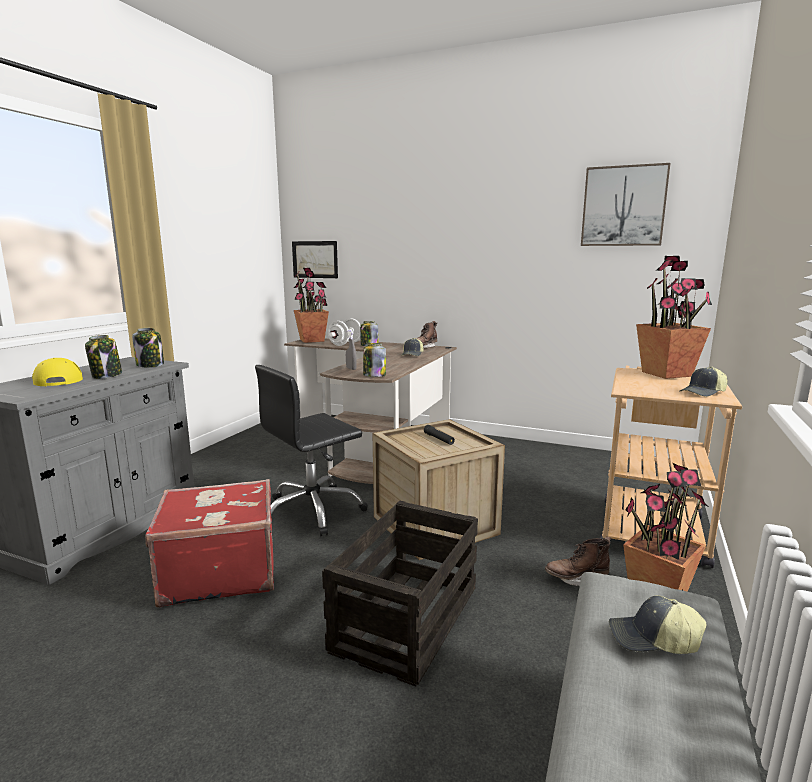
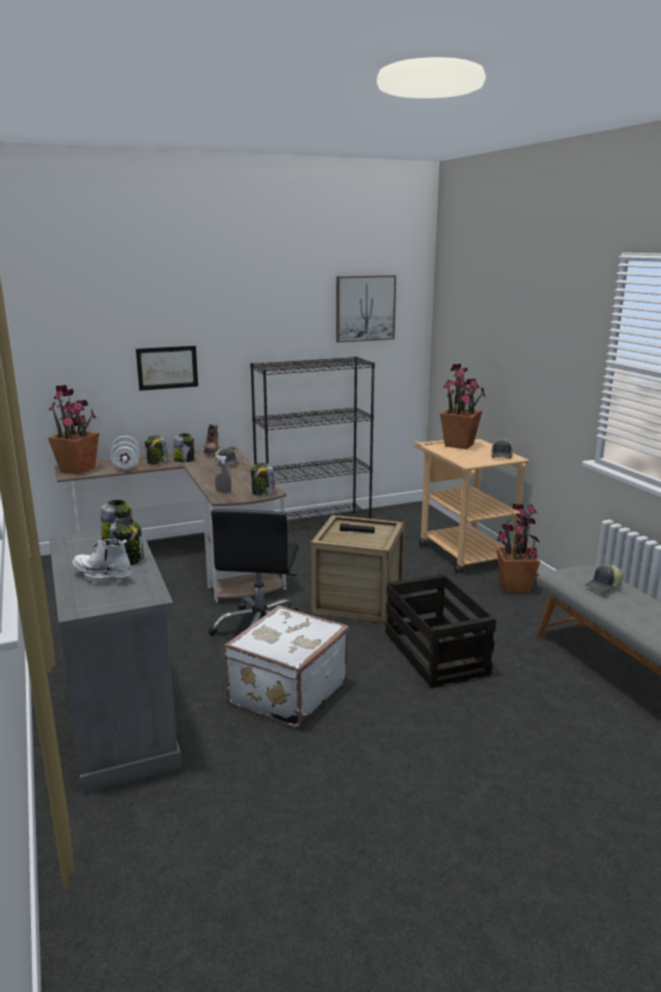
camera: 45 degrees left, 5 degrees up
(59, 380) = (103, 577): yellow cap -> white boot
(219, 571) = (286, 692): red suitcase -> white suitcase
(315, 259) = (50, 371): picture -> picture (167, 367)
(391, 347) = (184, 460): none -> jar
(524, 448) = (314, 525): none -> black bookcase
(576, 578) = (473, 595): brown boot -> none

